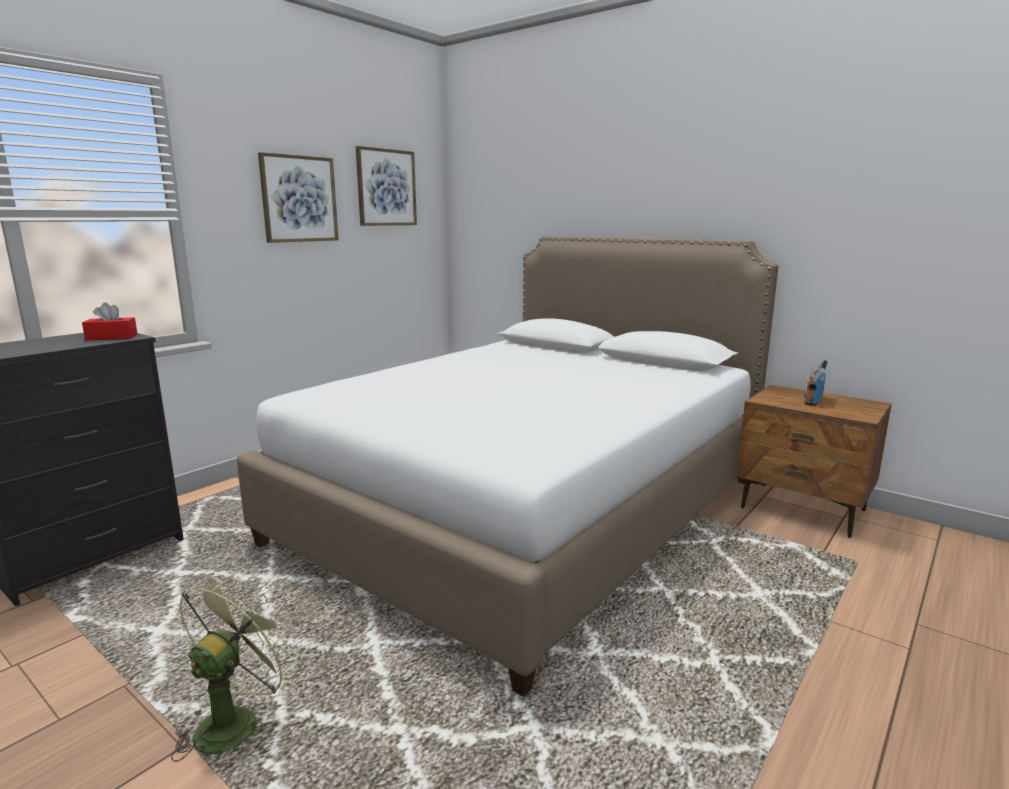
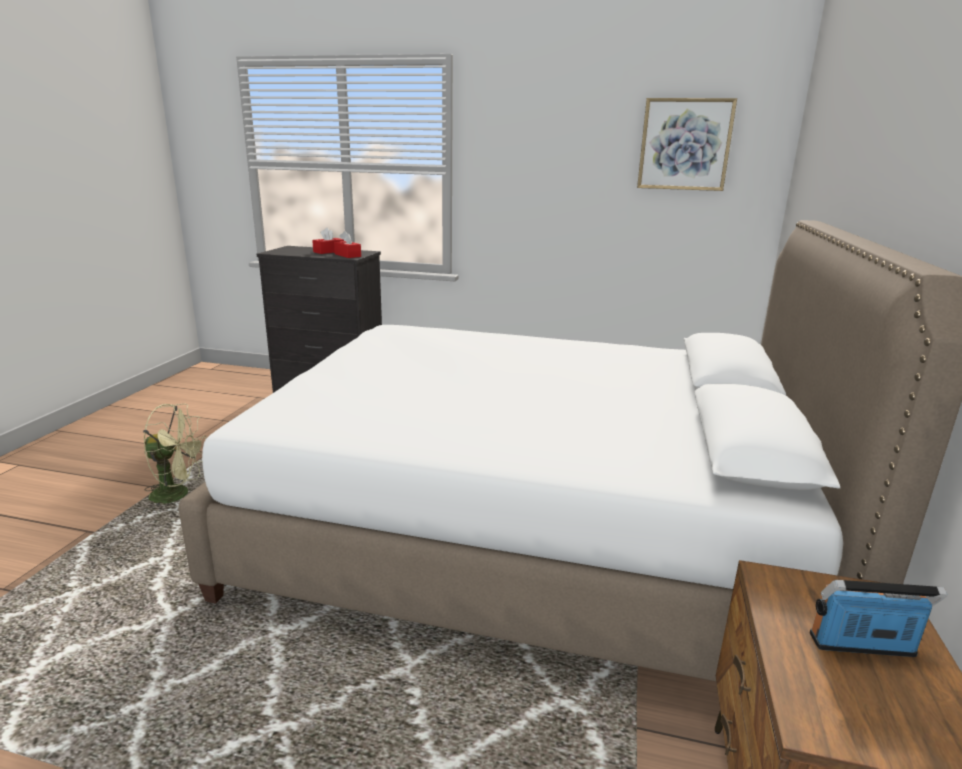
camera: 65 degrees right, 5 degrees up
(58, 341) = (329, 251): none -> red tissue box
(299, 199) = (564, 157): picture -> none

